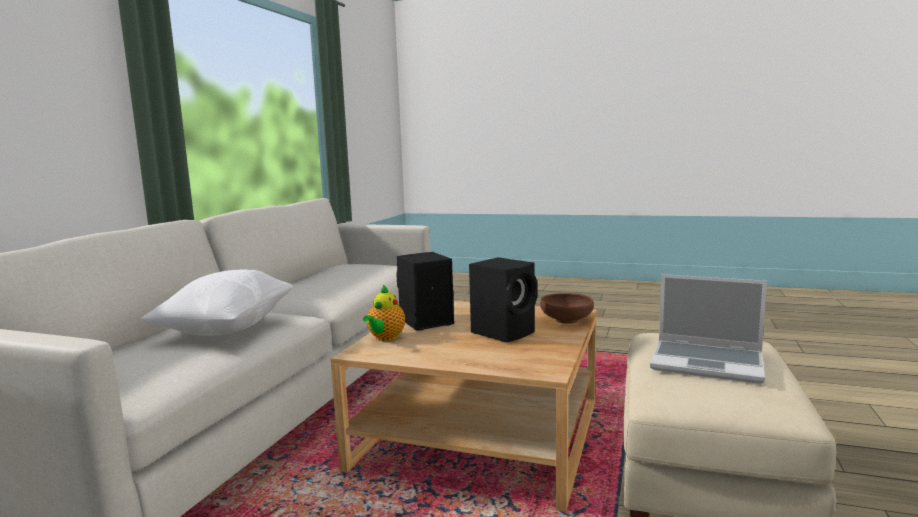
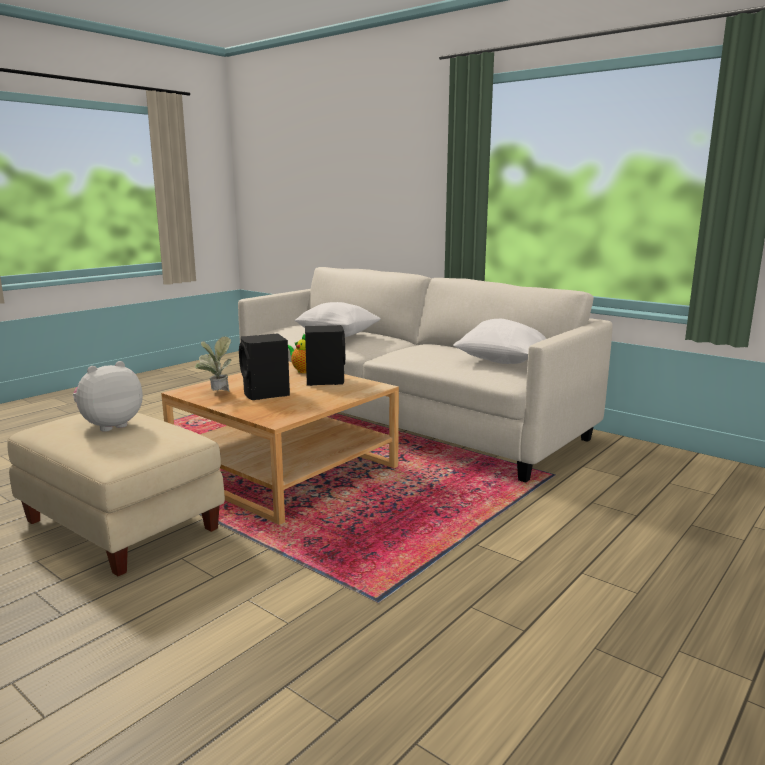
camera: 110 degrees right, 5 degrees up
(352, 268) = (501, 361): none -> white pillow
(531, 352) = (216, 393): none -> potted plant
(566, 320) = (262, 413): brown bowl -> none
(708, 363) = (109, 425): laptop -> plush toy

